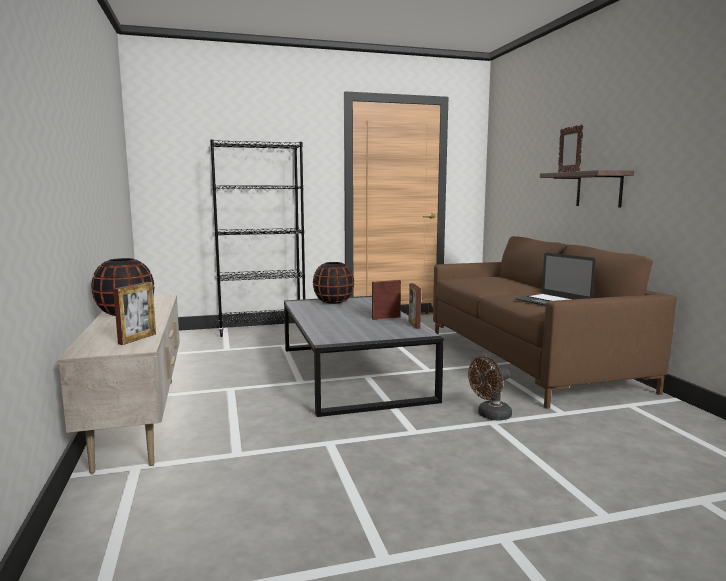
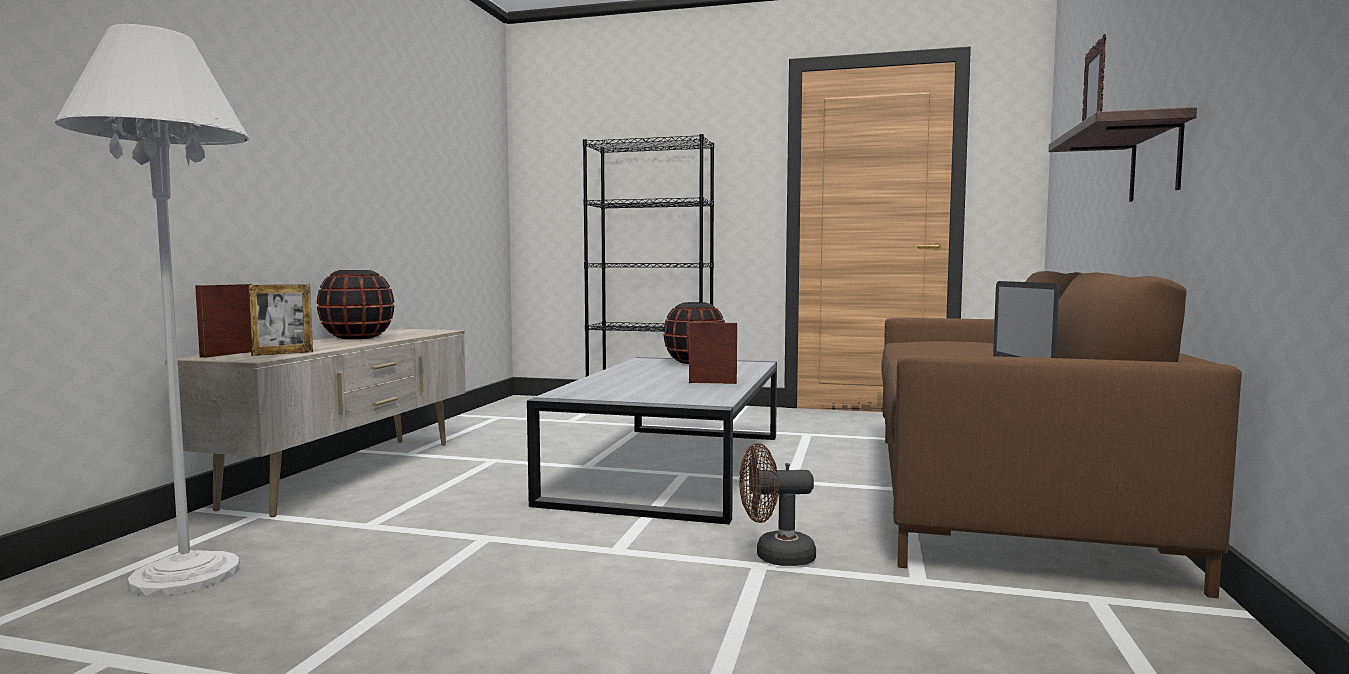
camera: 30 degrees right, 5 degrees down
(178, 522) = (185, 575): none -> white floor lamp
(414, 324) = (731, 392): picture frame -> picture frame (228, 354)

